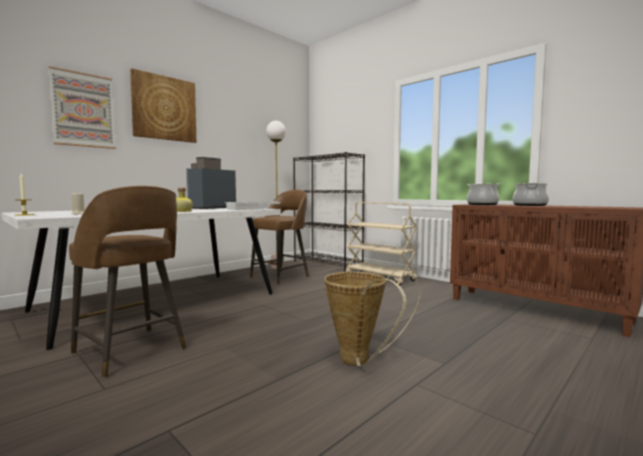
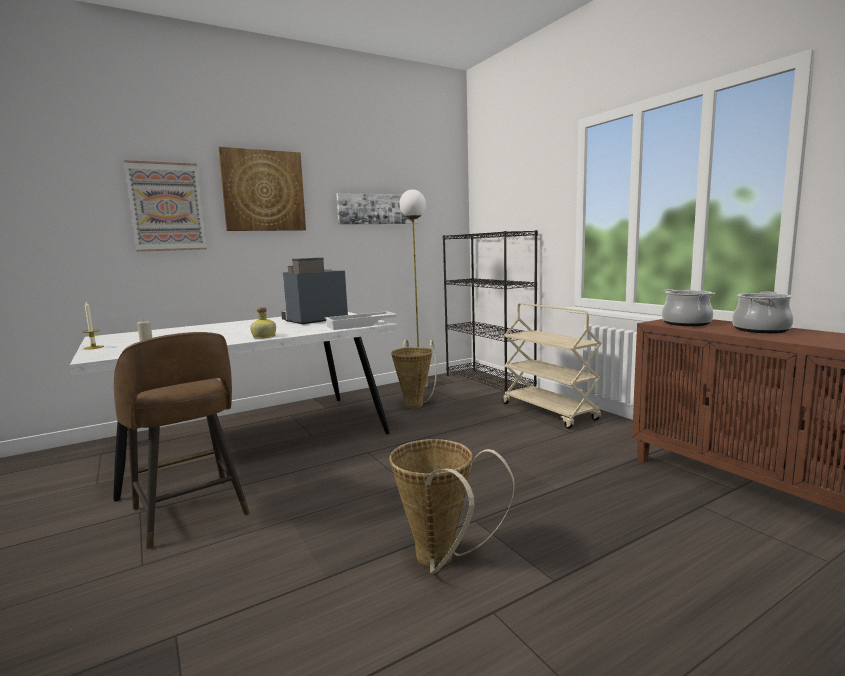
camera: 15 degrees right, 5 degrees up
(248, 133) = (378, 209): none -> picture
(281, 277) = (415, 404): brown stool -> basket

